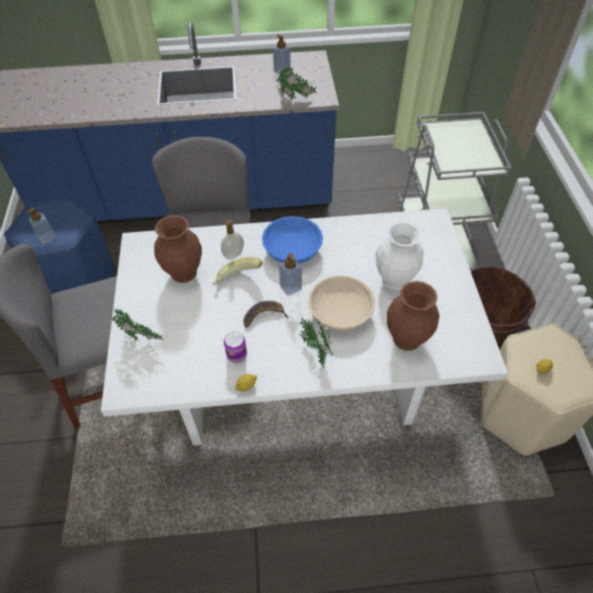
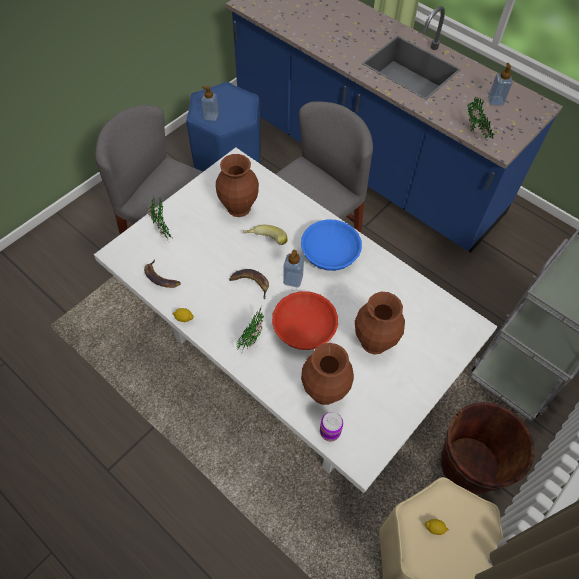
camera: 45 degrees right, 5 degrees up
(187, 375) = (160, 277): none -> banana
(233, 254) = (285, 222): soap dispenser -> none
(236, 355) = (203, 293): can -> can (330, 431)
(340, 311) = (304, 328): beige bowl -> red bowl
(394, 280) = (373, 342): white vase -> brown vase

